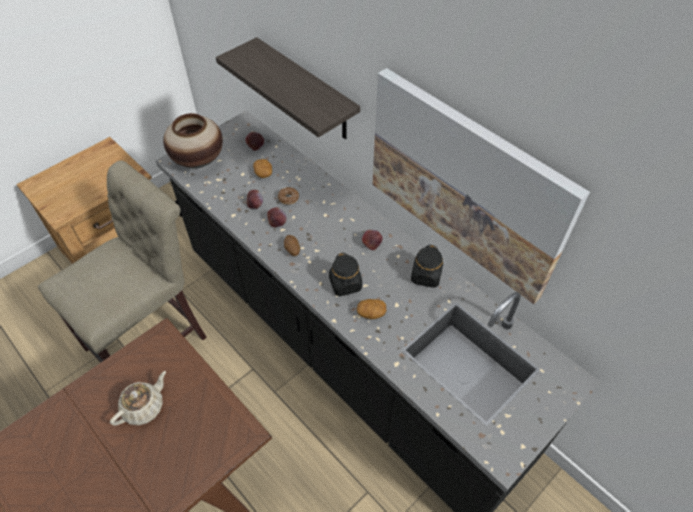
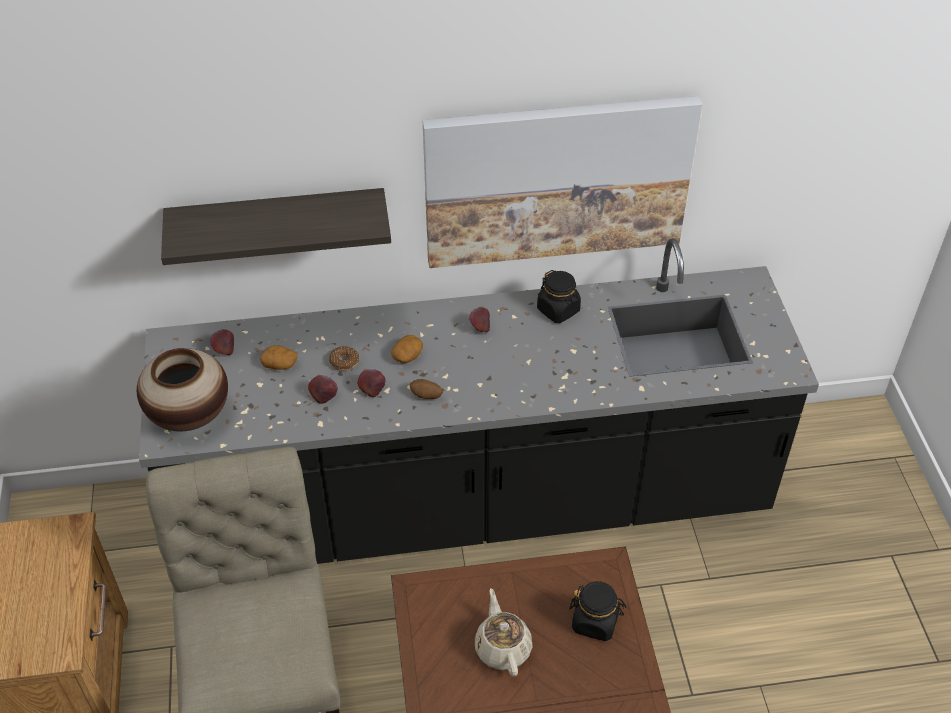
camera: 55 degrees left, 5 degrees down
(345, 284) = (513, 376): black jar -> black jar (595, 622)
(371, 313) = (567, 375): potato -> potato (407, 356)

